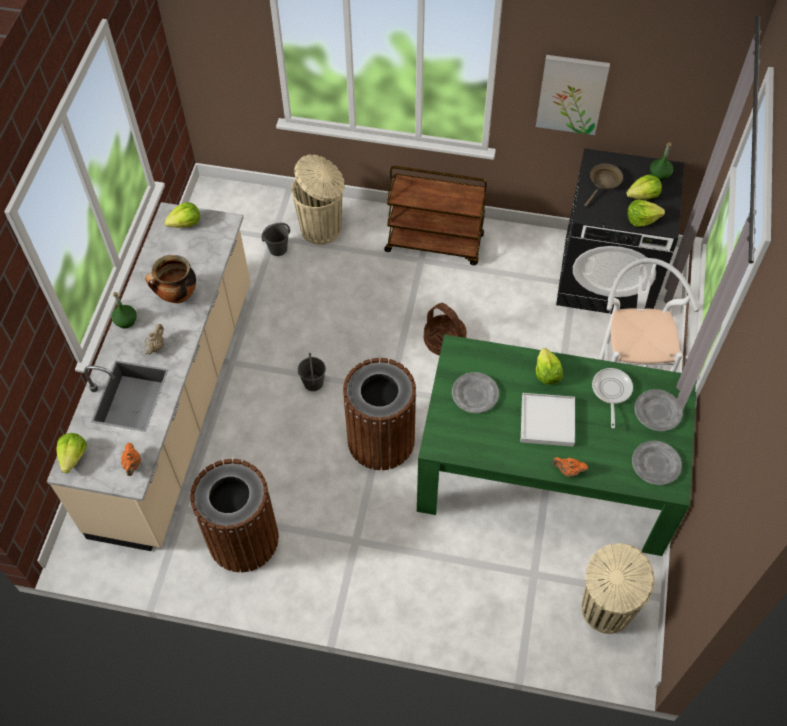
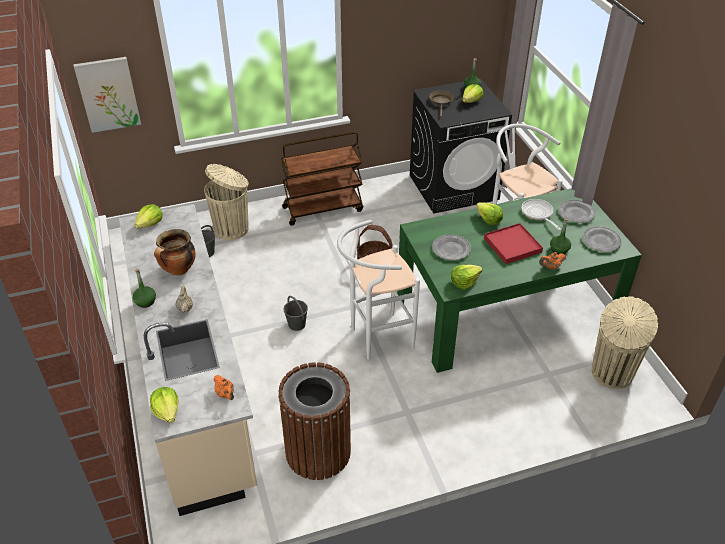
camera: 30 degrees left, 15 degrees down
(381, 440) = (375, 339): brown trash can -> white stool
(547, 421) = (512, 245): white tray -> red tray
(571, 94) = (397, 46): picture -> picture (108, 94)
(596, 452) = (559, 249): none -> green bottle
(641, 219) = (481, 112): lettuce -> lettuce (464, 282)

